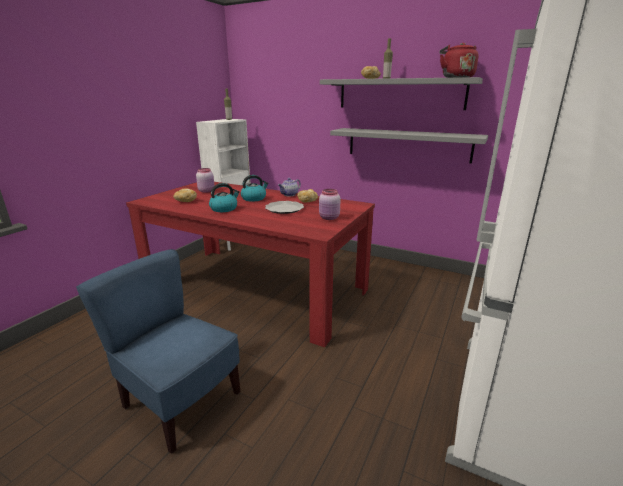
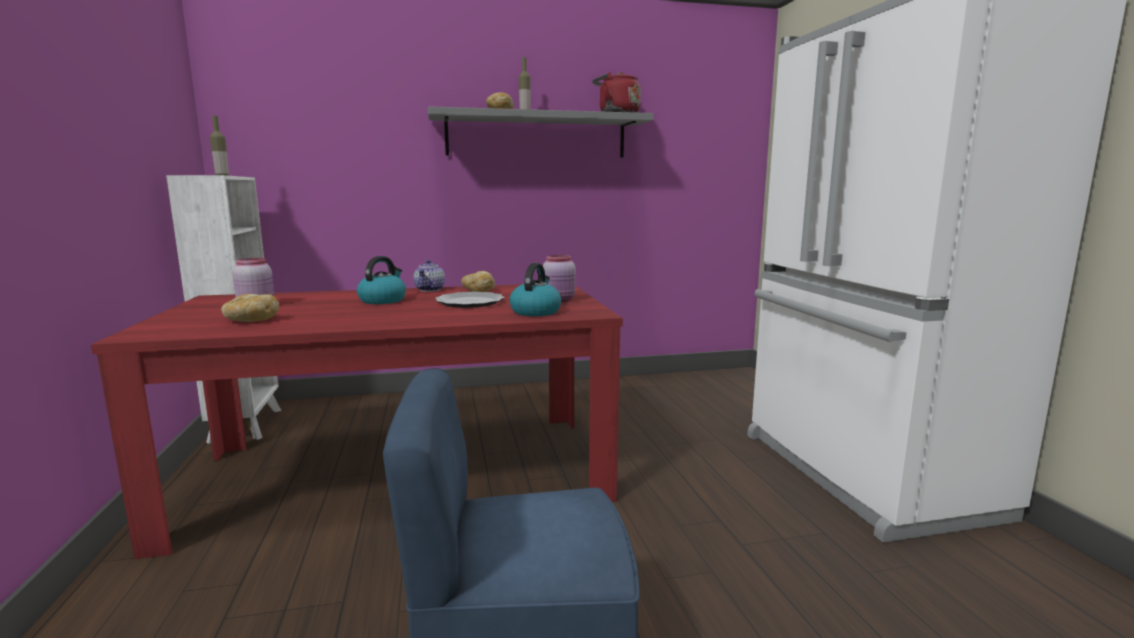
camera: 40 degrees left, 10 degrees down
(224, 209) = (367, 317): kettle -> kettle (535, 311)
(408, 144) = (555, 206): grey shelf -> none

